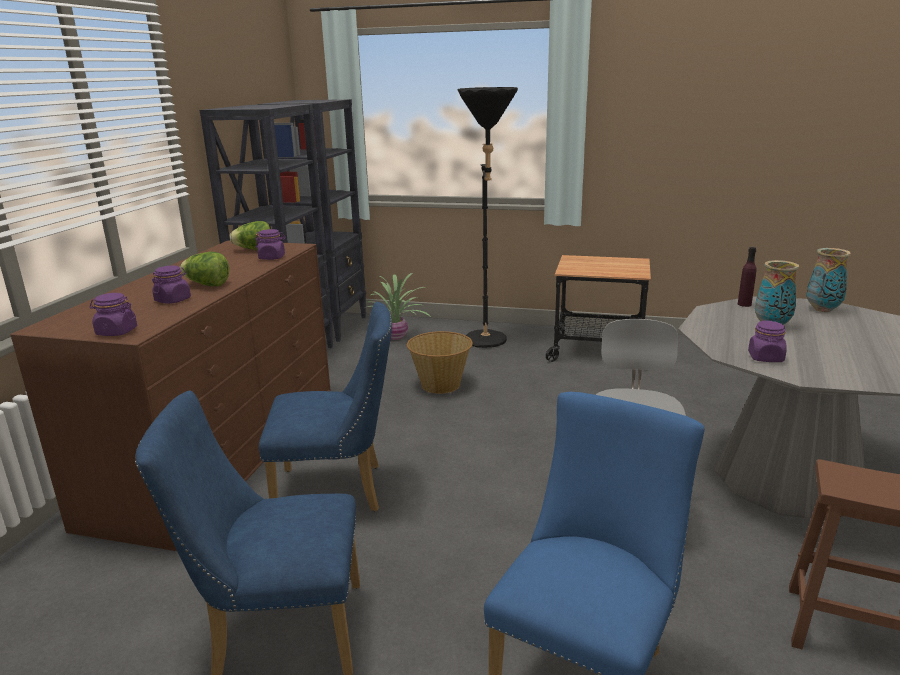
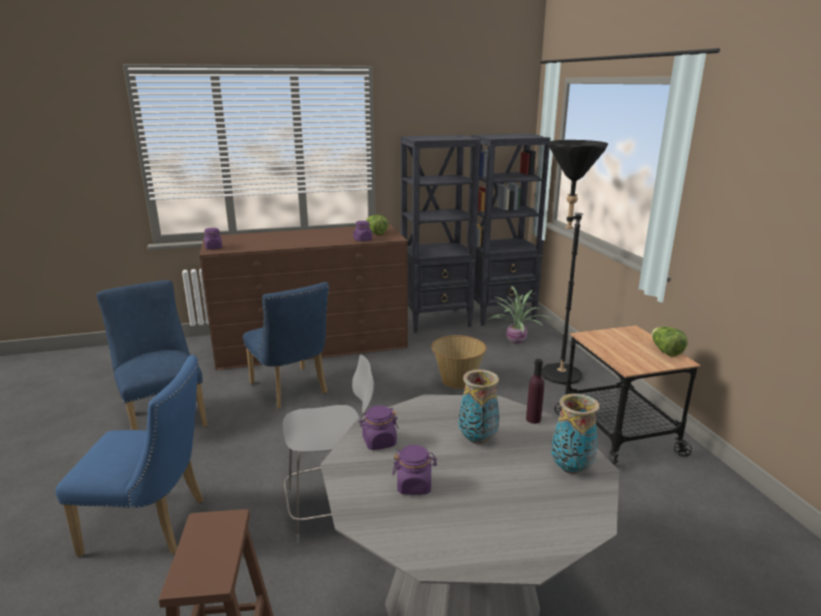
camera: 60 degrees right, 0 degrees up
(173, 300) = (266, 243): purple jar -> purple jar (414, 485)
(207, 285) = (297, 242): lettuce -> lettuce (665, 351)

